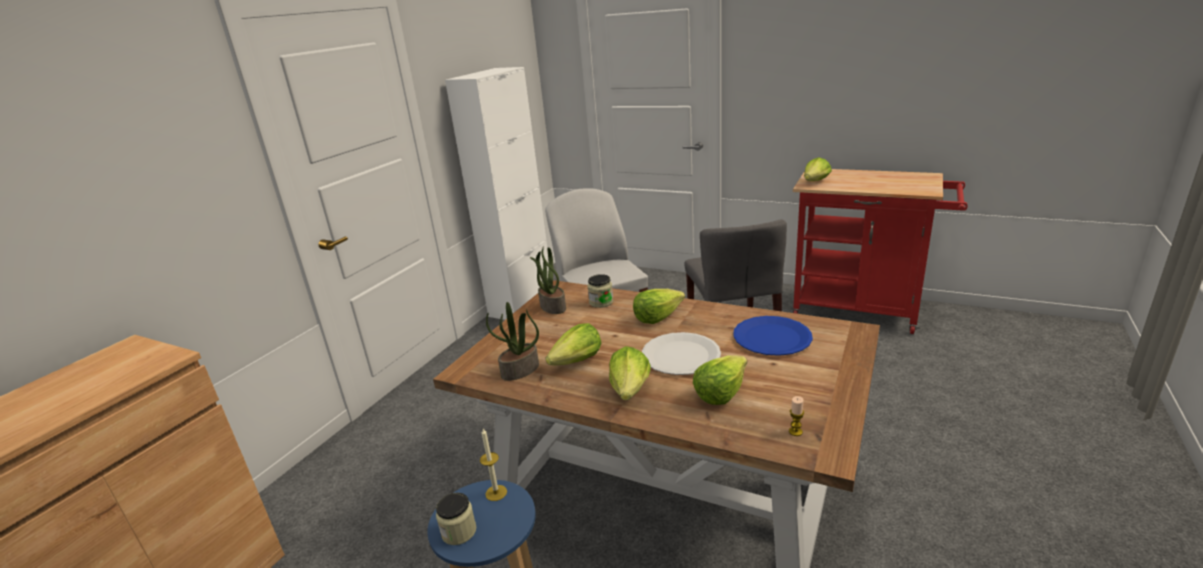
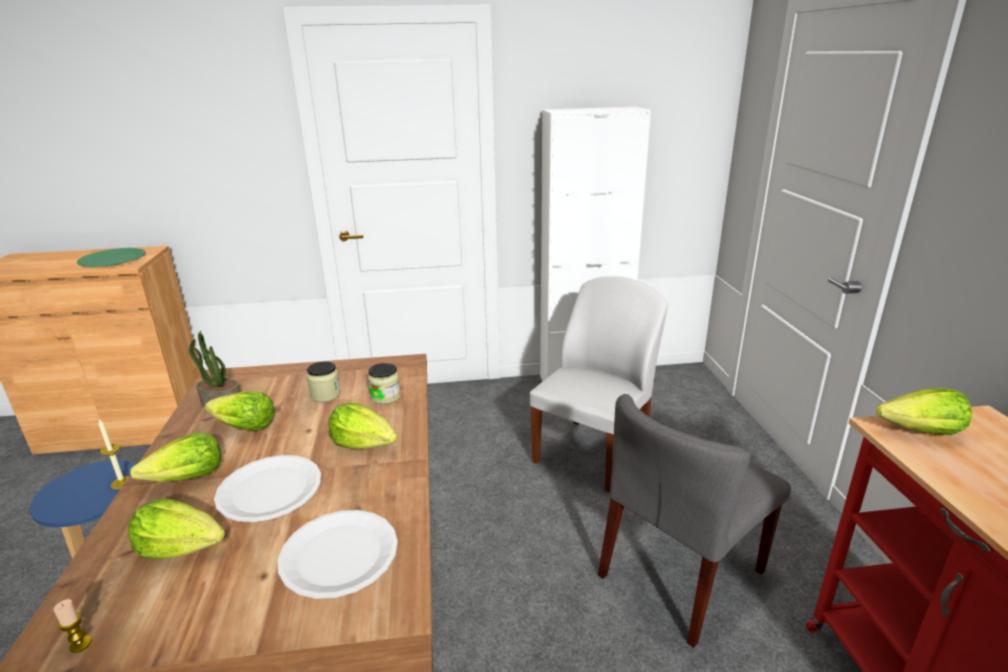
camera: 55 degrees right, 0 degrees up
(115, 370) = (112, 259): none -> green plate
(459, 531) = (70, 485): jar -> jar (325, 394)
(552, 307) = (360, 374): potted plant -> none
(772, 338) = (339, 555): blue plate -> white plate

